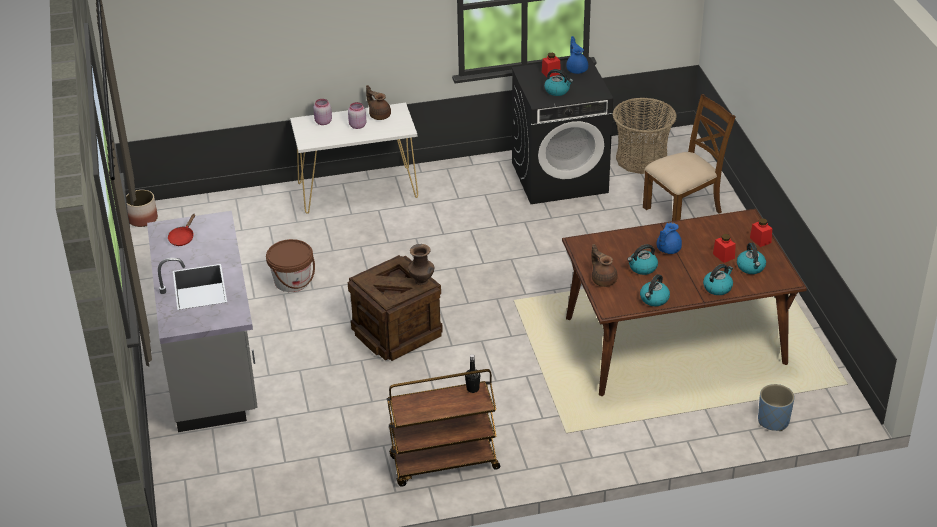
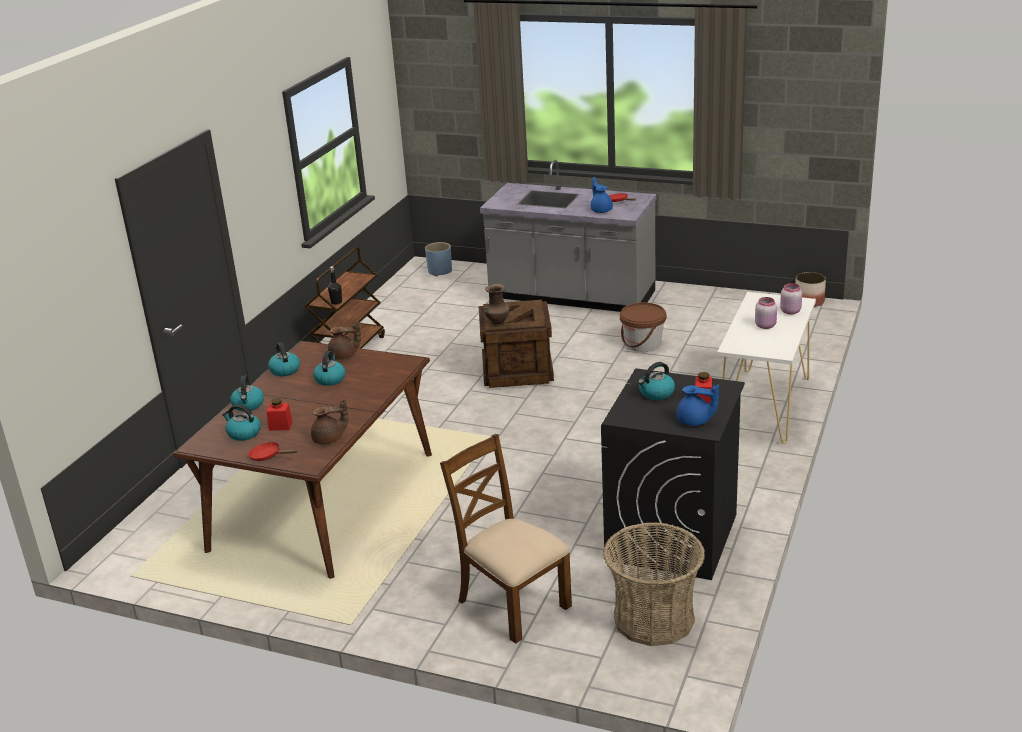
camera: 125 degrees right, 10 degrees down
(379, 115) = (776, 340): brown teapot -> brown teapot (329, 439)
(667, 249) = (334, 400): blue teapot -> blue teapot (601, 210)
(683, 210) = (512, 603): brown chair -> brown chair turned 135 degrees clockwise
(760, 240) = (268, 456): red jar -> red frying pan
(773, 421) = (163, 510): blue planter -> blue planter (440, 271)

